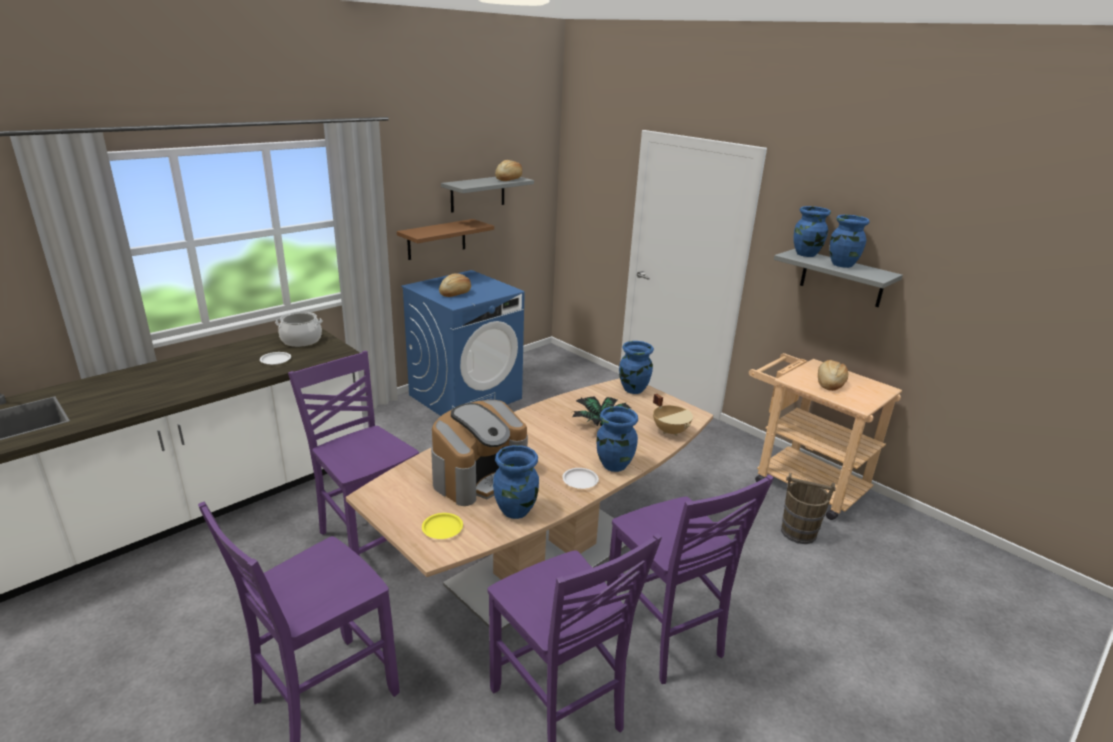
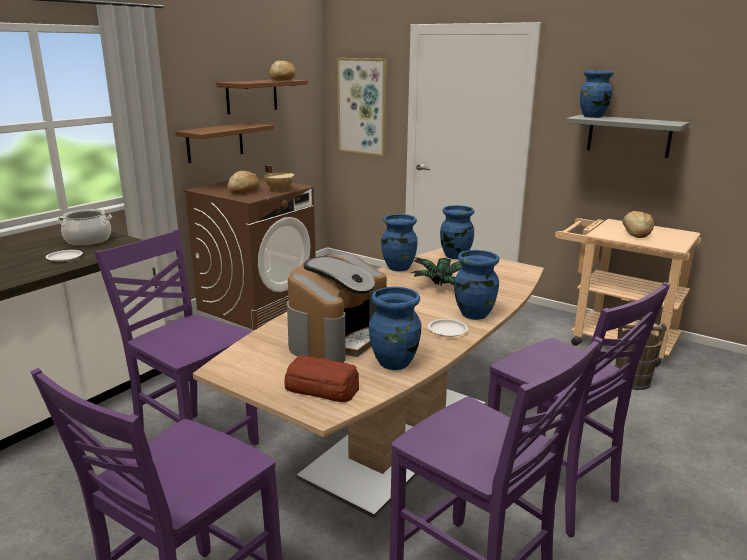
camera: 10 degrees left, 5 degrees down
(442, 528) = (321, 388): yellow plate -> bread
(466, 396) = (258, 305): blue washing machine -> brown washing machine
(478, 193) = (252, 96): grey shelf -> brown shelf
(592, 205) = (362, 106): none -> picture
(670, 431) = (512, 283): beige cooking pot -> beige cooking pot (280, 190)
(841, 264) = (631, 119): blue vase -> blue vase (398, 267)

